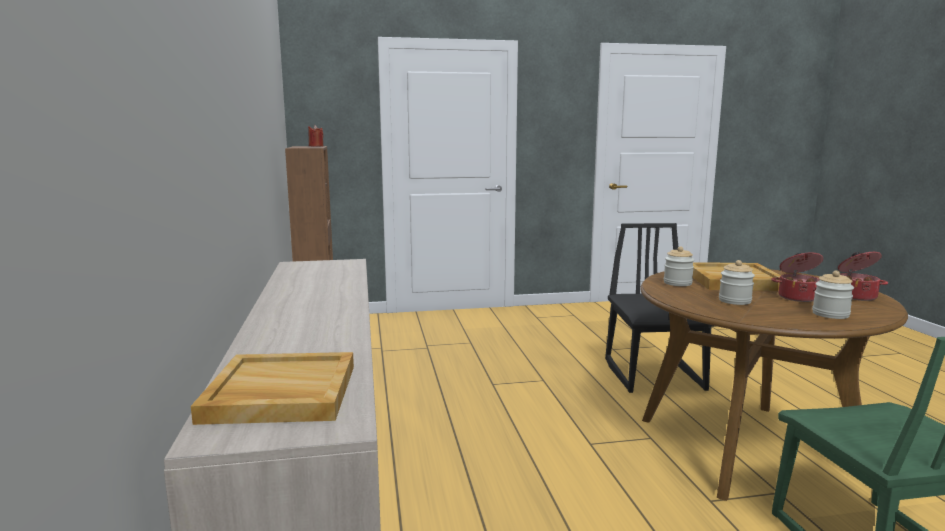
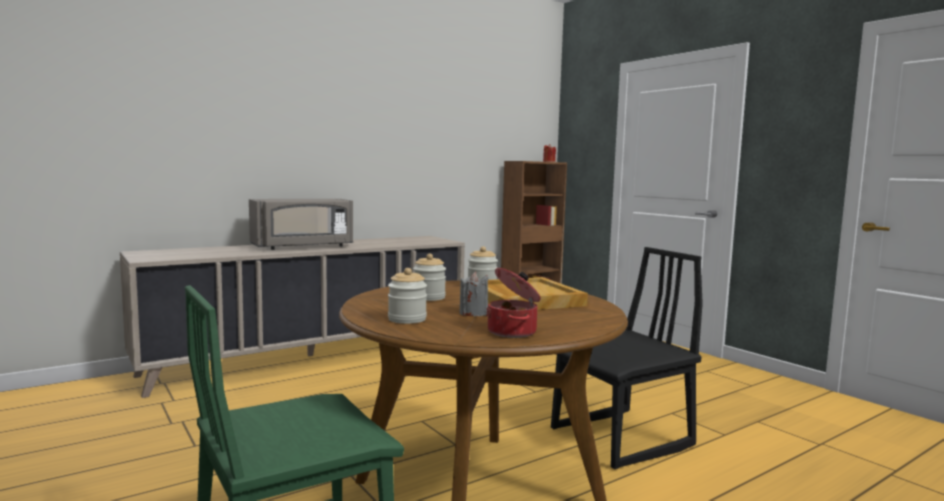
camera: 65 degrees right, 5 degrees down
(280, 393) = (184, 252): beige tray -> none
(310, 318) = (303, 246): none -> grey microwave
(797, 297) = (473, 313): cooking pot -> grey candle

